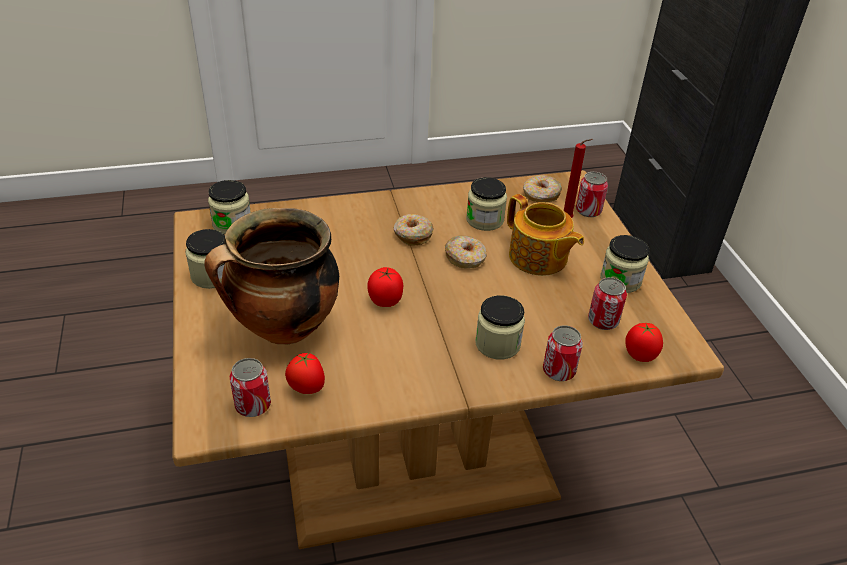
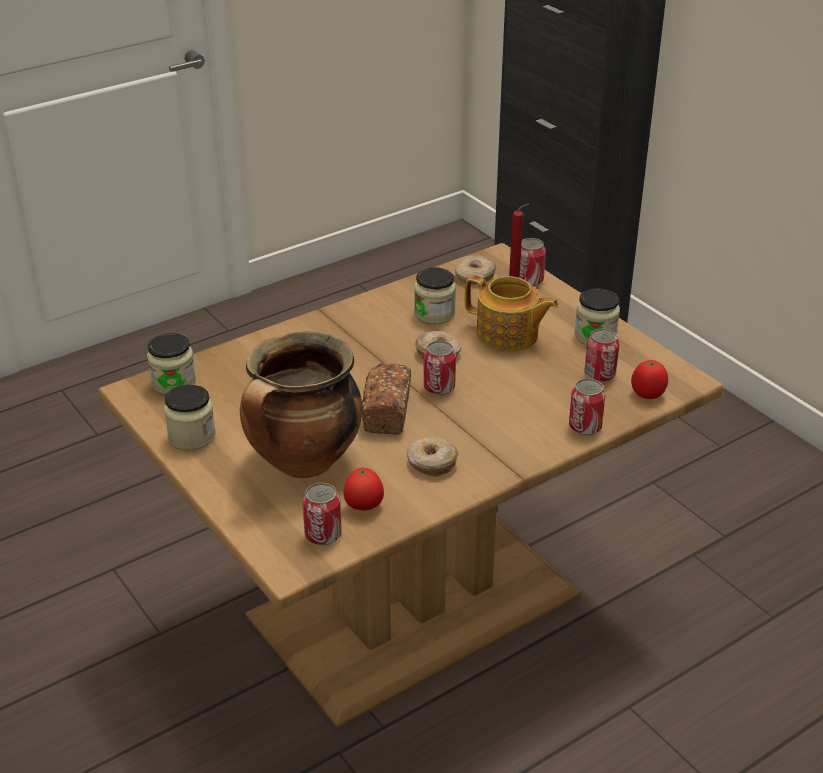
camera: 20 degrees left, 5 degrees down
(385, 300) = (386, 412): tomato -> bread
(412, 235) = (371, 346): donut -> donut (431, 463)
(446, 290) = (439, 387): none -> can
(497, 344) = (517, 420): jar -> none

